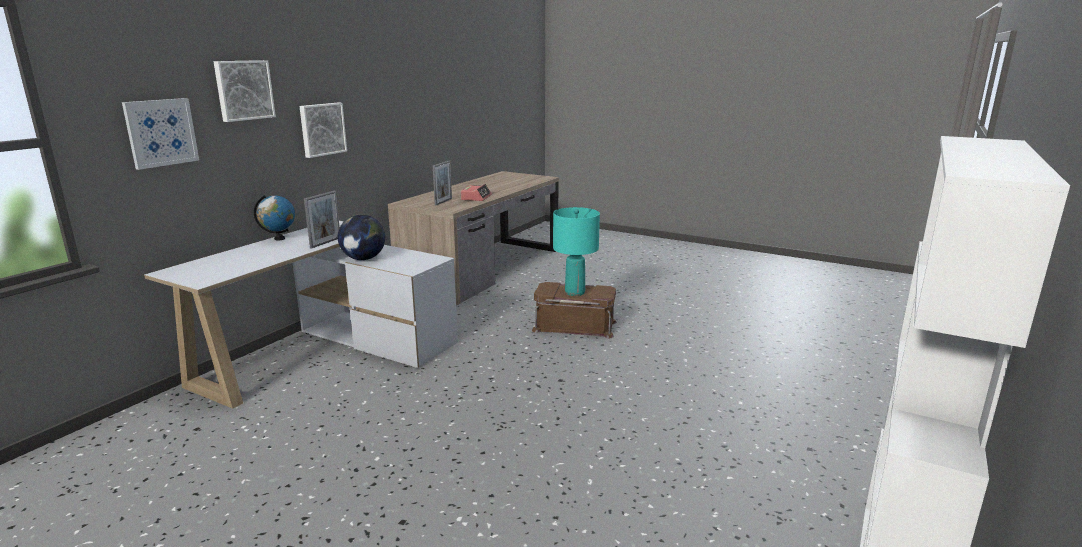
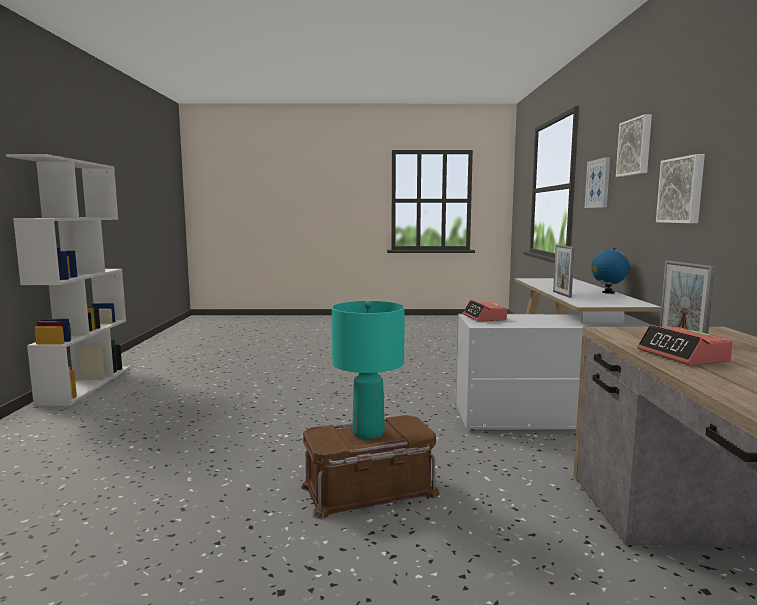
camera: 150 degrees right, 10 degrees down
(363, 259) = (539, 316): globe -> none
(409, 265) = (484, 318): none -> alarm clock

